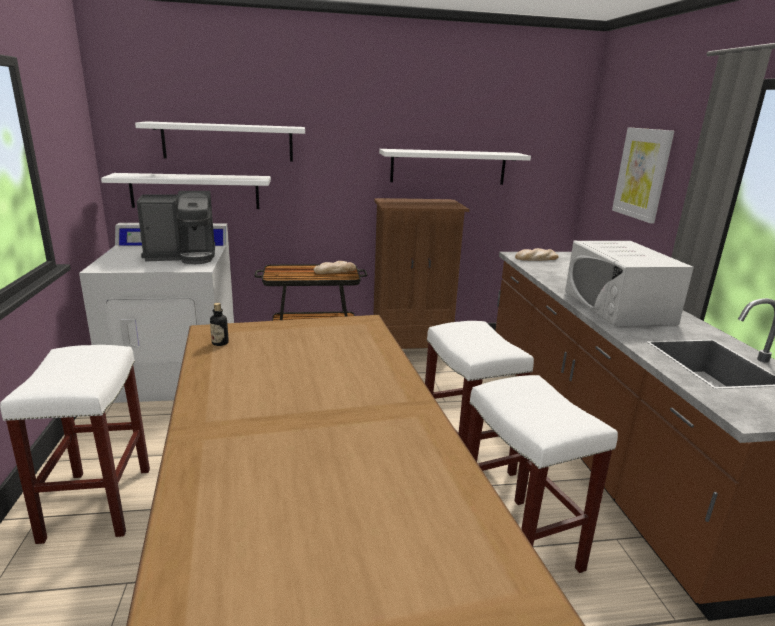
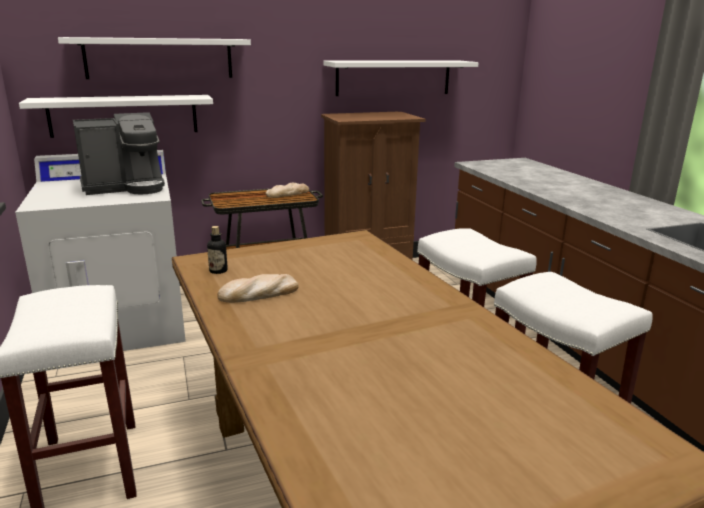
camera: 10 degrees left, 0 degrees up
(536, 258) = (494, 165): bread -> bread (258, 293)
(617, 306) = (599, 201): white microwave -> none
(642, 174) = (592, 74): picture -> none

